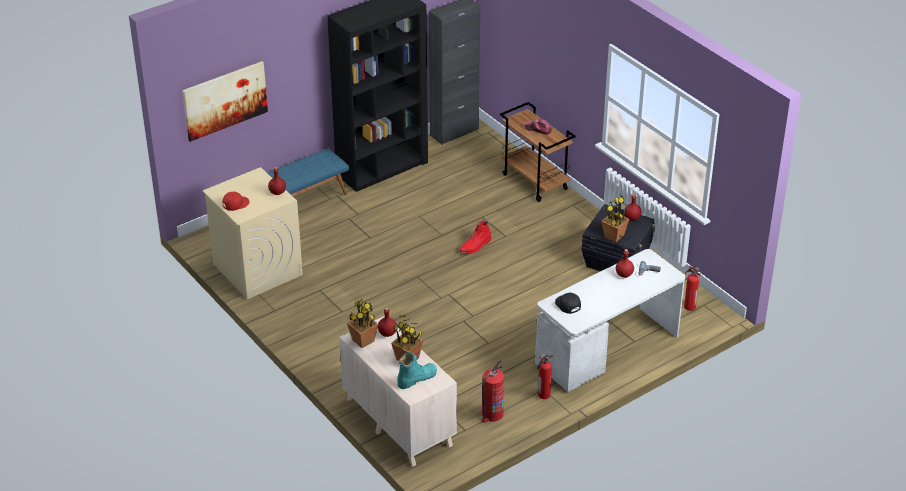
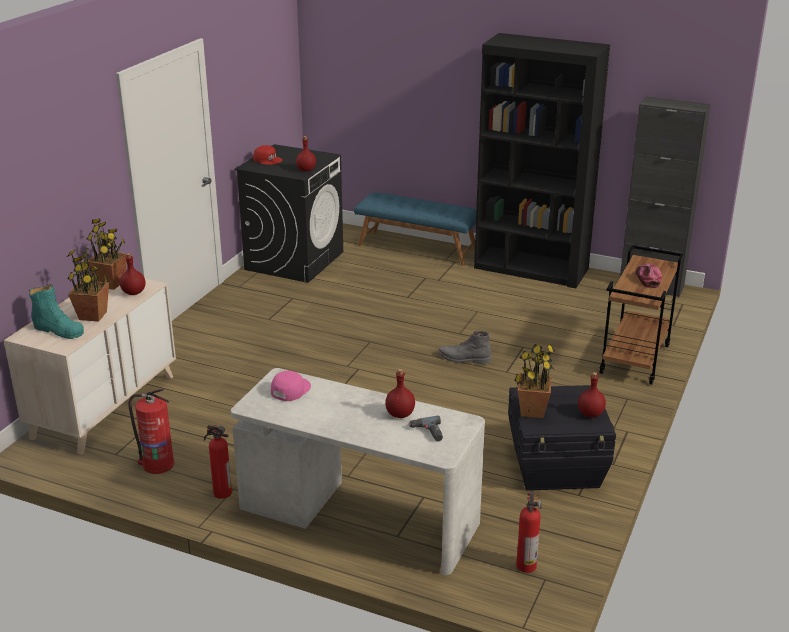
camera: 60 degrees right, 10 degrees down
(225, 100) = (367, 82): picture -> none
(257, 269) = (294, 260): beige washing machine -> black washing machine
(475, 246) = (463, 359): red boot -> grey boot
(567, 304) = (290, 389): black cap -> pink cap

